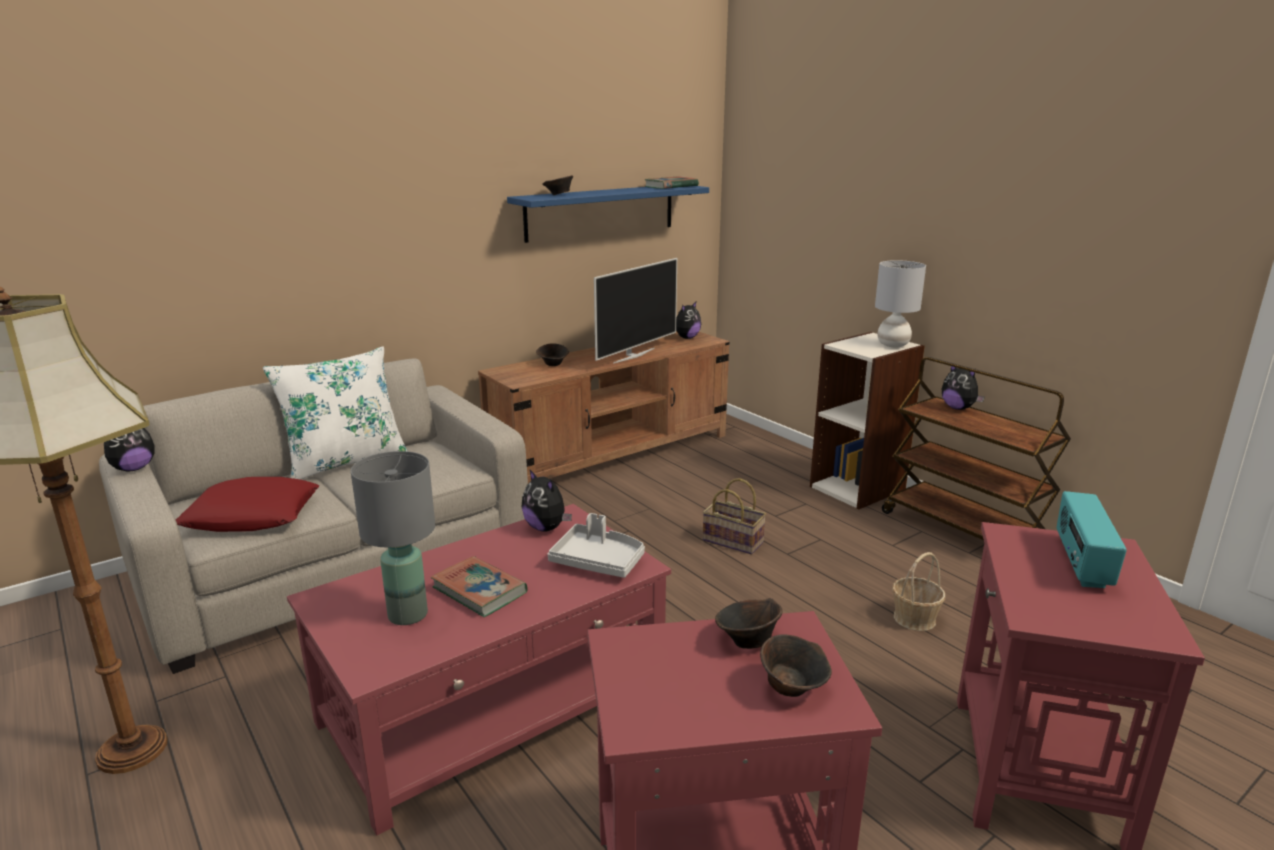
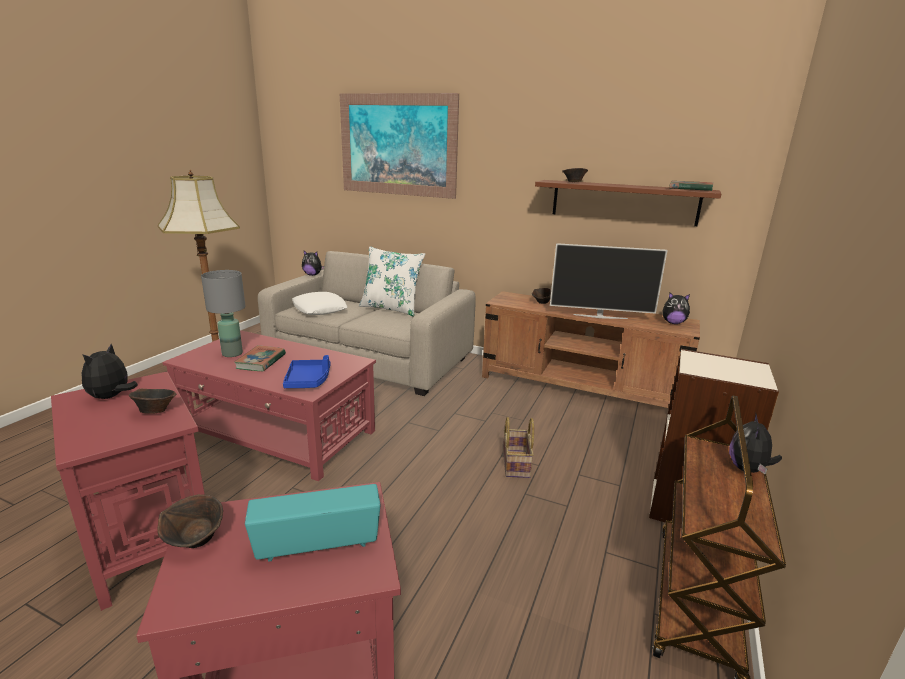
camera: 60 degrees right, 0 degrees up
(245, 167) = (397, 145): none -> picture
(251, 515) = (319, 309): red pillow -> white pillow
(546, 528) = (339, 360): plush toy -> plush toy (111, 397)
(598, 561) = (308, 380): grey tray -> blue tray
(601, 212) = (624, 202): blue shelf -> brown shelf
(792, 688) = (103, 431): brown bowl -> brown bowl (196, 541)
(893, 345) = (744, 376): grey table lamp -> none
(914, 618) = (487, 587): basket -> none

